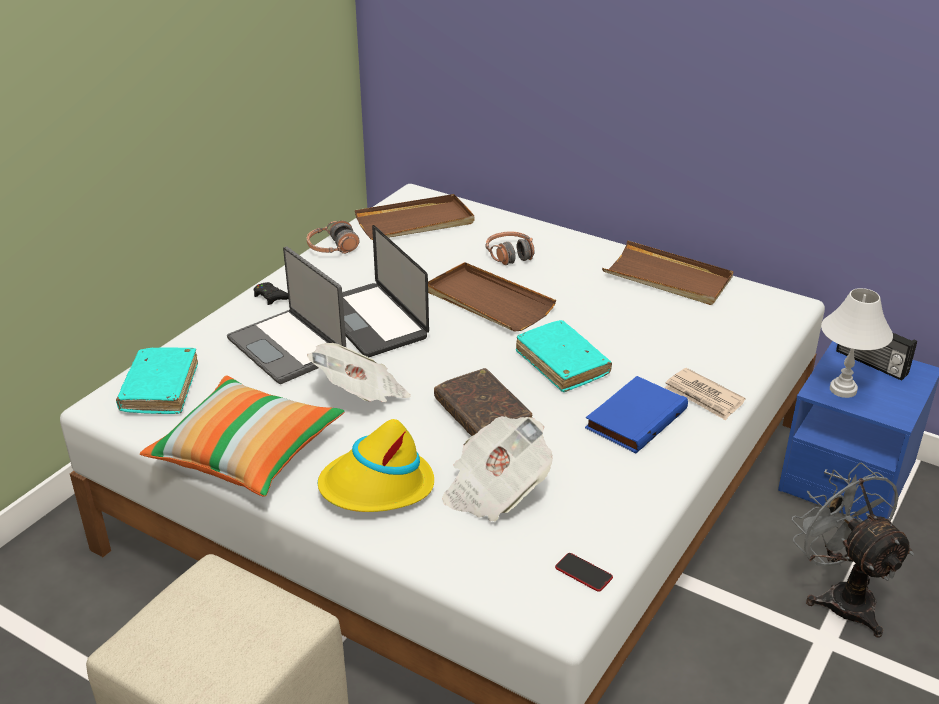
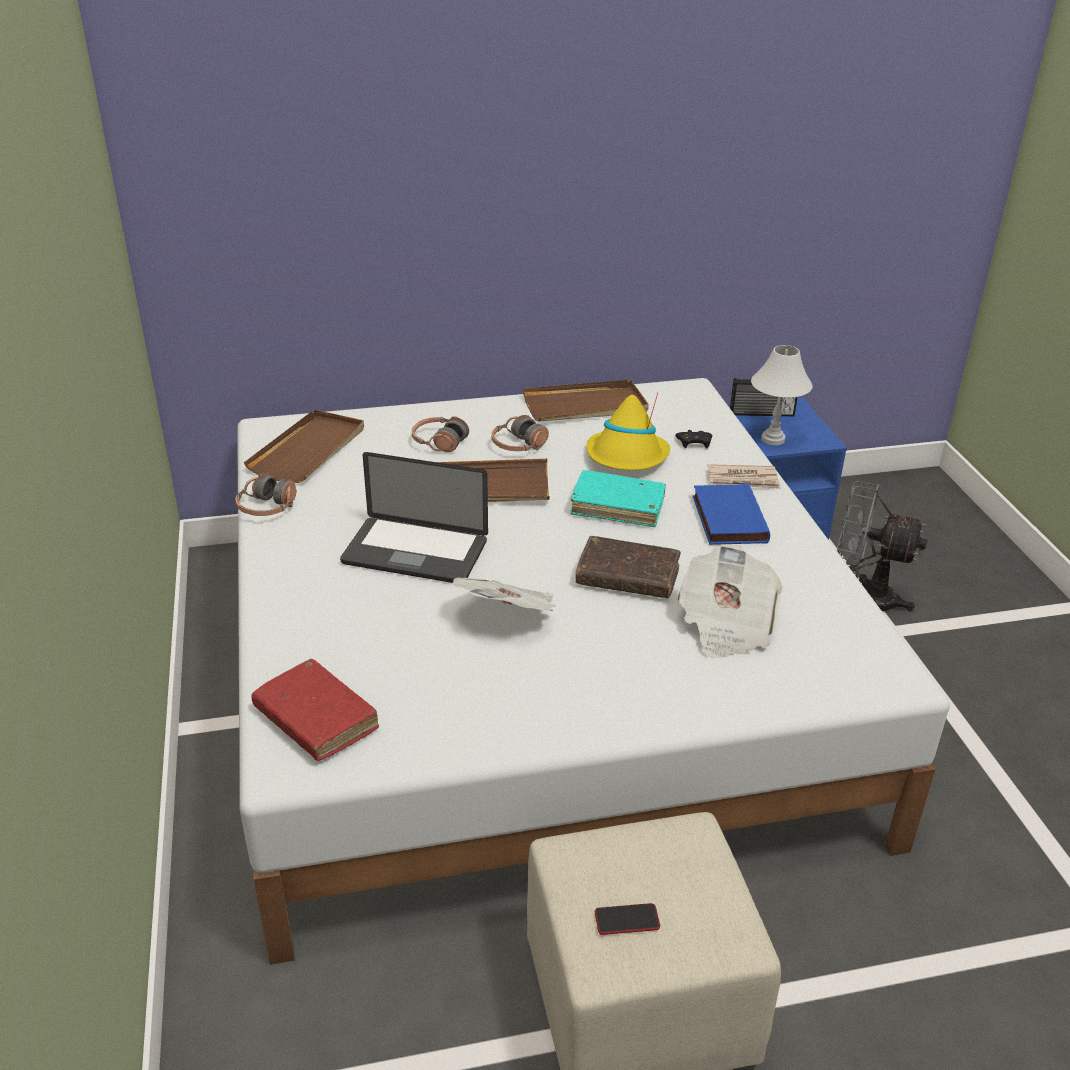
camera: 45 degrees left, 0 degrees up
(160, 389) = (316, 719): turquoise book -> red book
(247, 453) = (497, 720): pillow -> none
(271, 296) = (282, 579): black game controller -> black game controller (694, 442)
(288, 347) = (377, 613): laptop -> none
(377, 487) = (644, 678): yellow hat -> yellow hat (627, 457)
(563, 284) = (518, 446): none -> headphones
(583, 573) = (868, 643): phone -> phone (627, 920)

